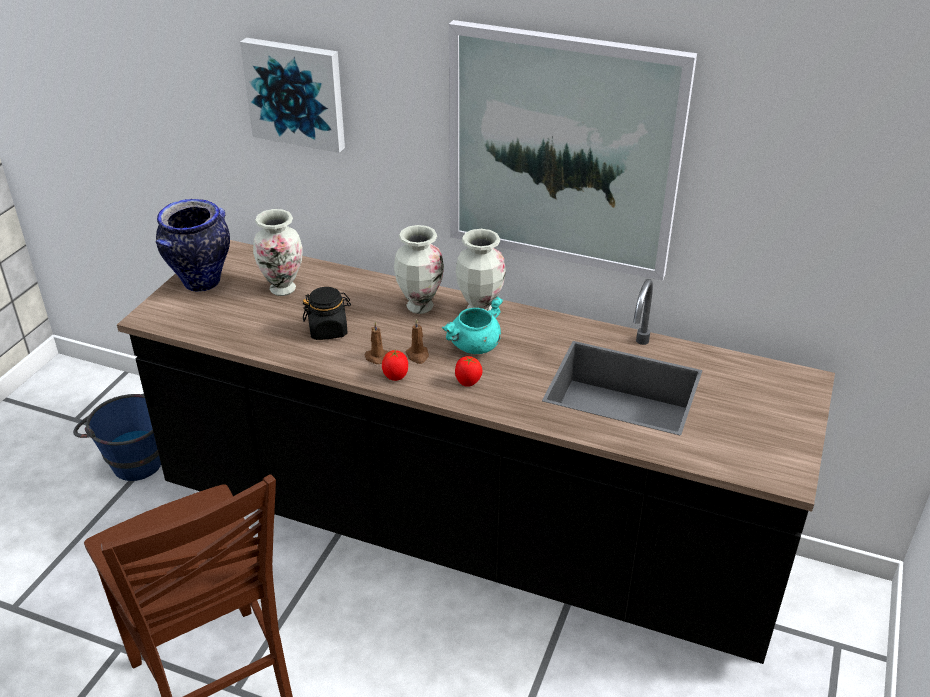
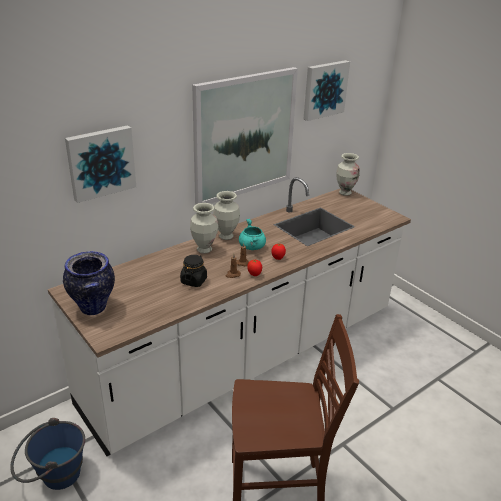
camera: 60 degrees left, 5 degrees down
(283, 289) = (137, 283): vase -> vase (345, 193)
(464, 531) = (246, 357): black counter -> white counter
(789, 130) = (324, 89): none -> picture

